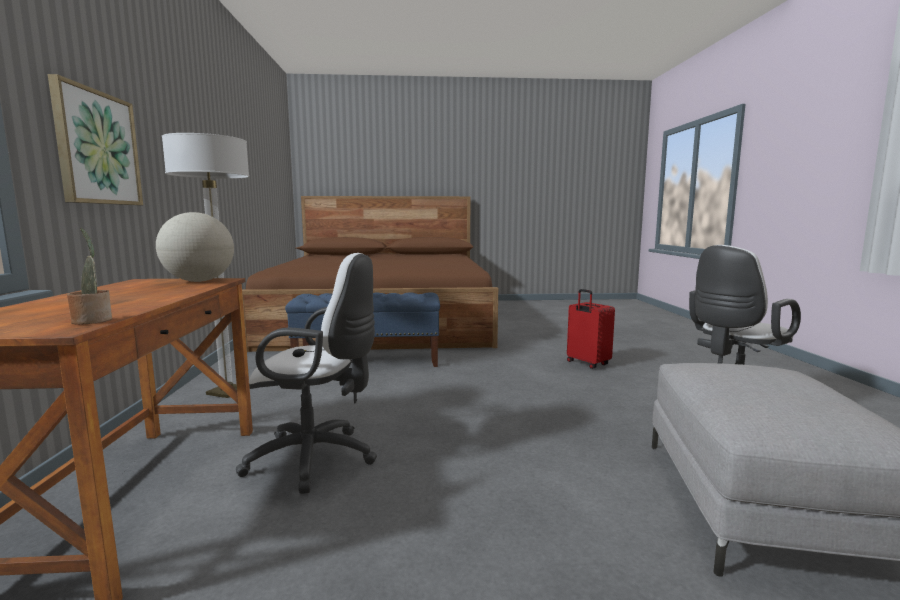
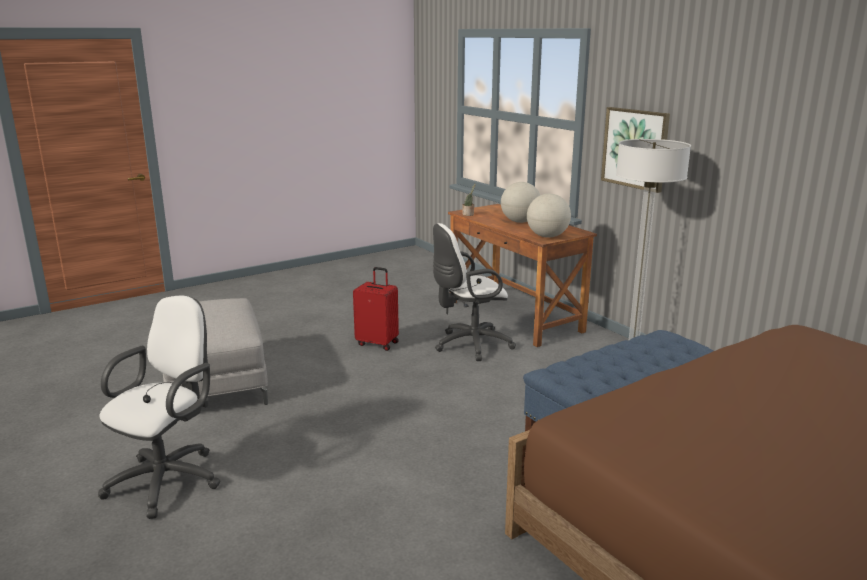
camera: 150 degrees right, 10 degrees up
(113, 297) = (520, 222): none -> globe
(587, 363) = (340, 526): red suitcase -> red suitcase (378, 343)

